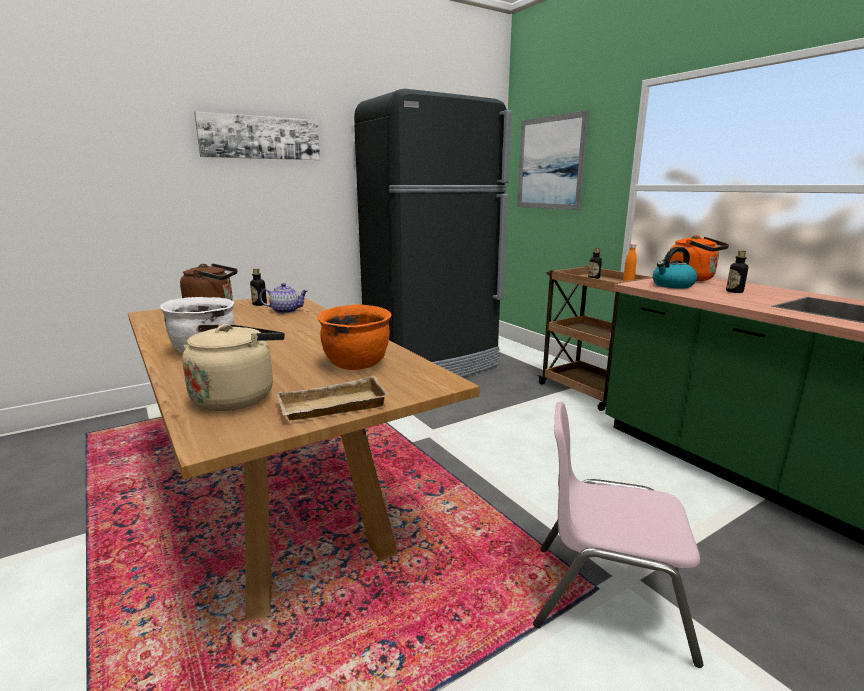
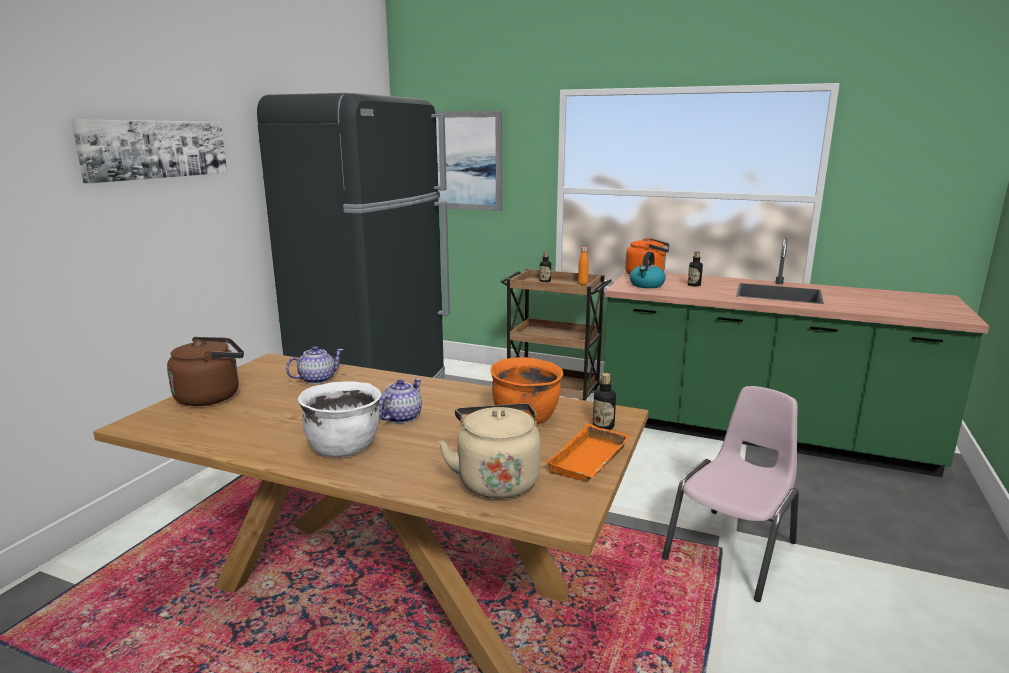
camera: 35 degrees left, 0 degrees up
(259, 304) = (262, 378): bottle -> bottle (603, 426)
(278, 342) = (401, 417): none -> teapot
(332, 408) = (591, 461): beige tray -> orange tray
(608, 598) = (732, 551): pink chair -> pink chair turned 150 degrees clockwise

